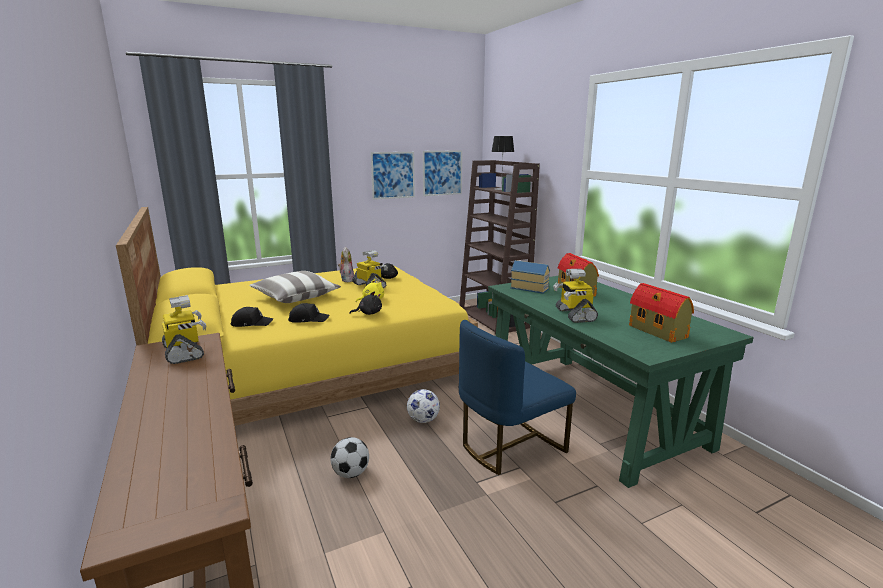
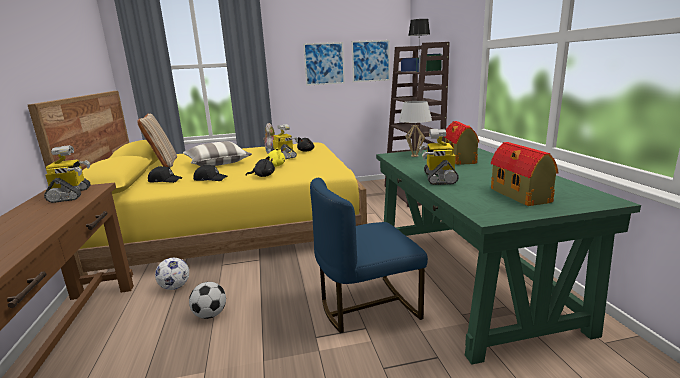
camera: 15 degrees right, 0 degrees up
(222, 299) = (163, 164): none -> beige pillow
(423, 420) = (300, 275): football -> football (175, 287)
(529, 288) = (414, 156): toy house -> white table lamp

